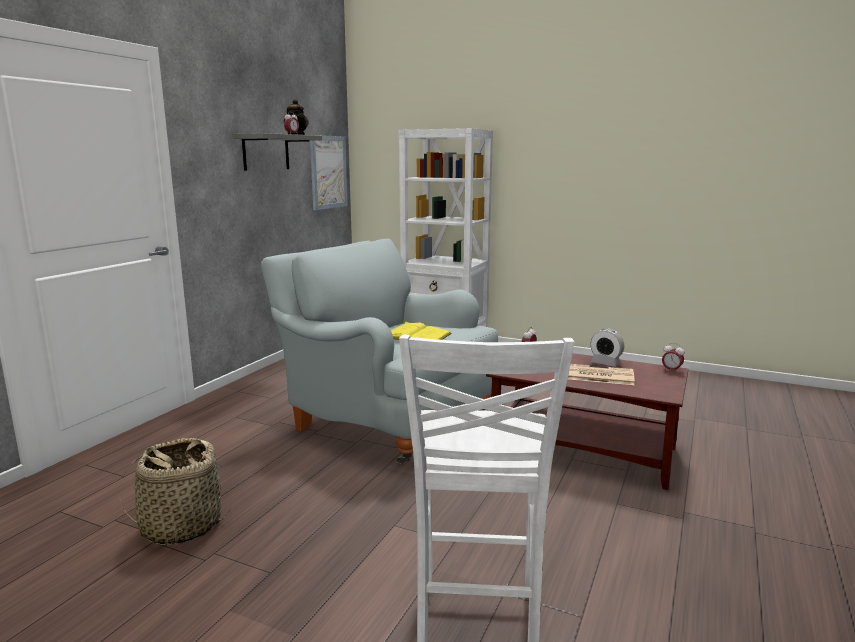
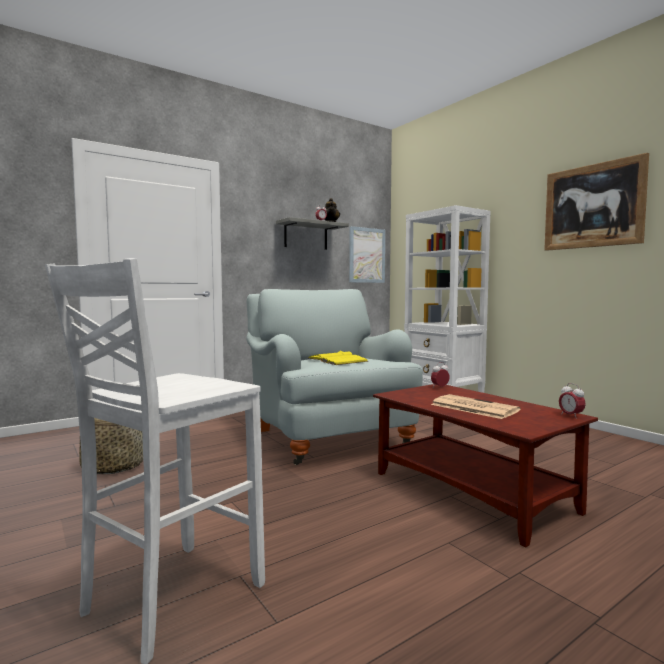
camera: 30 degrees right, 10 degrees down
(605, 363) = (503, 402): alarm clock -> none
(607, 141) = (592, 206): none -> picture

